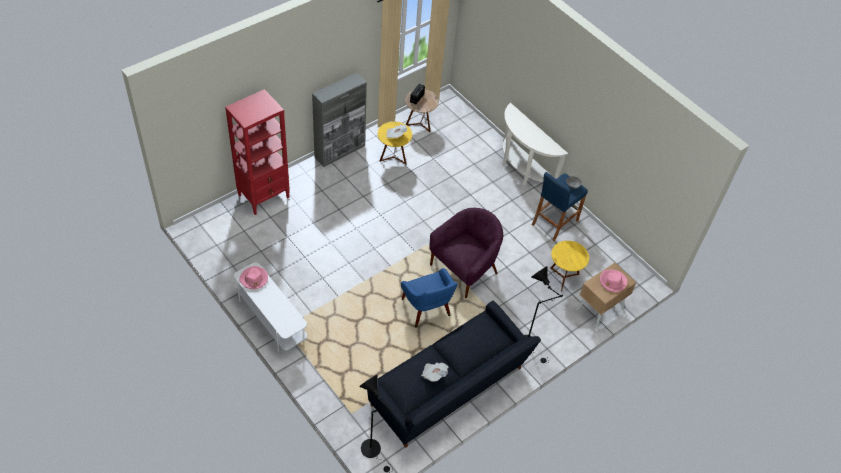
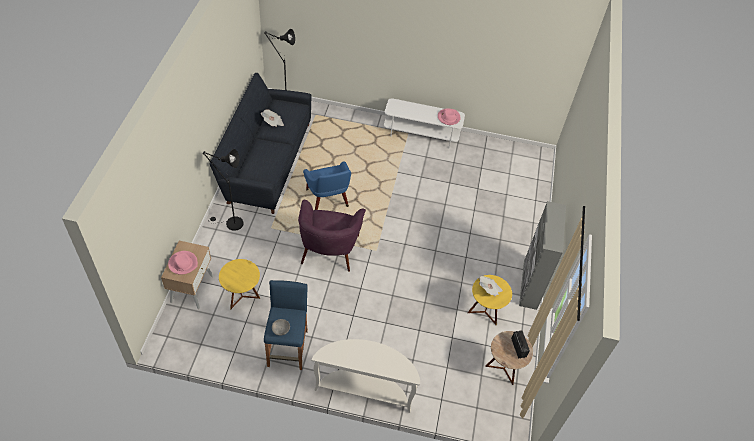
camera: 140 degrees right, 0 degrees up
(264, 196) = (530, 206): red bookcase -> none
(427, 310) = (328, 201): blue armchair -> blue armchair turned 135 degrees counterclockwise

